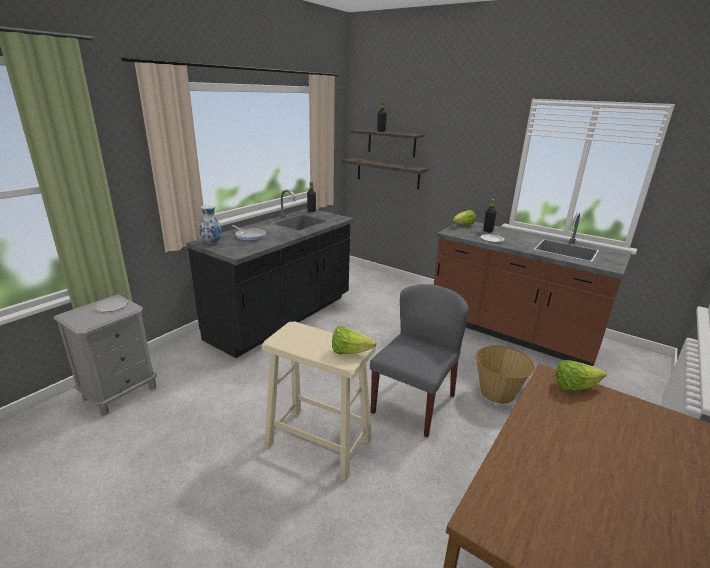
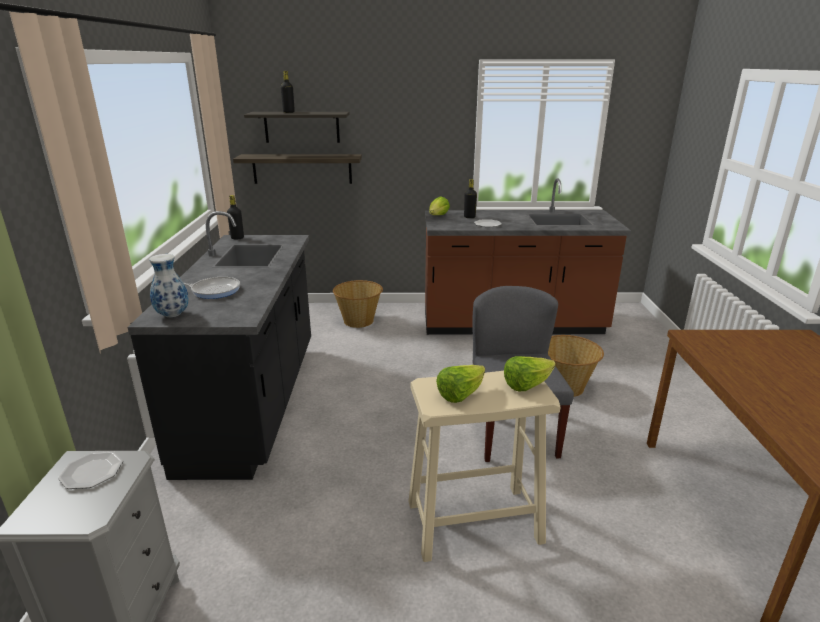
camera: 35 degrees left, 0 degrees up
(397, 292) = (359, 321): none -> basket
(575, 386) = (716, 338): lettuce -> lettuce (460, 394)

